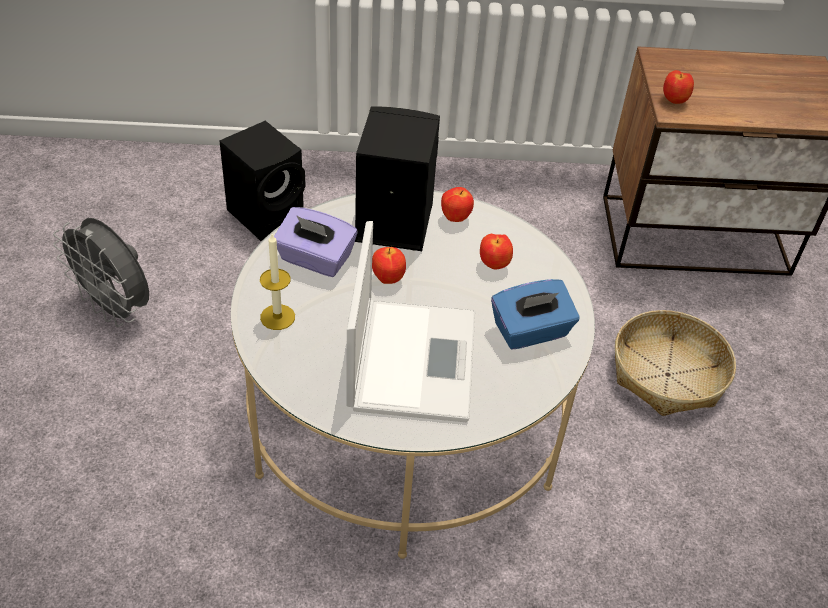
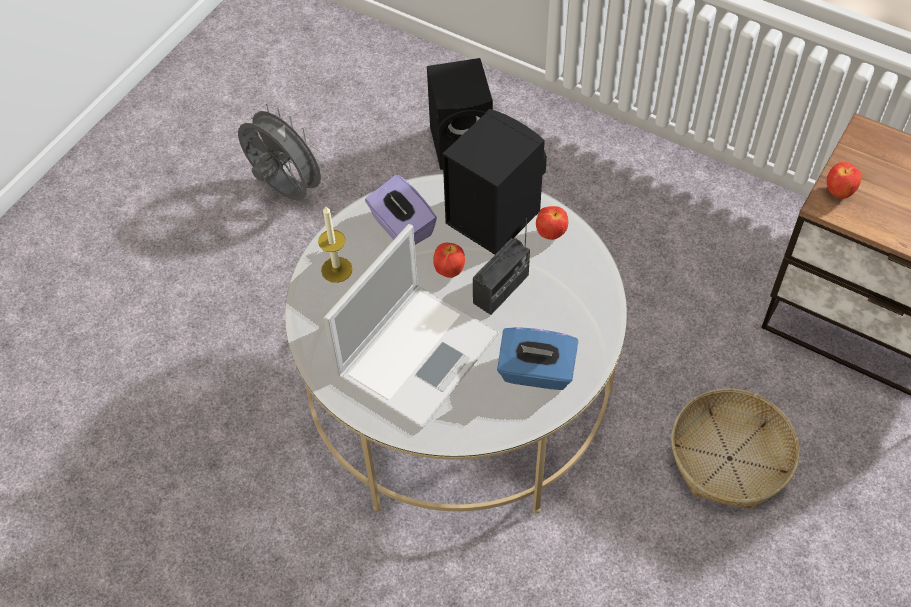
camera: 35 degrees right, 10 degrees up
(116, 309) = (285, 190): grey fan -> grey fan turned 150 degrees clockwise
(447, 277) = (501, 289): none -> radio
(494, 265) = (551, 295): apple -> none

